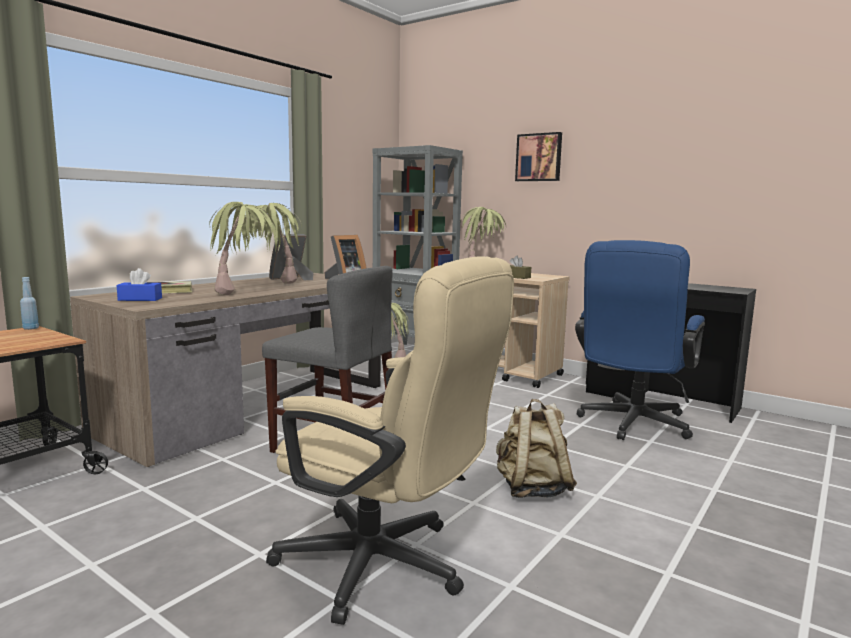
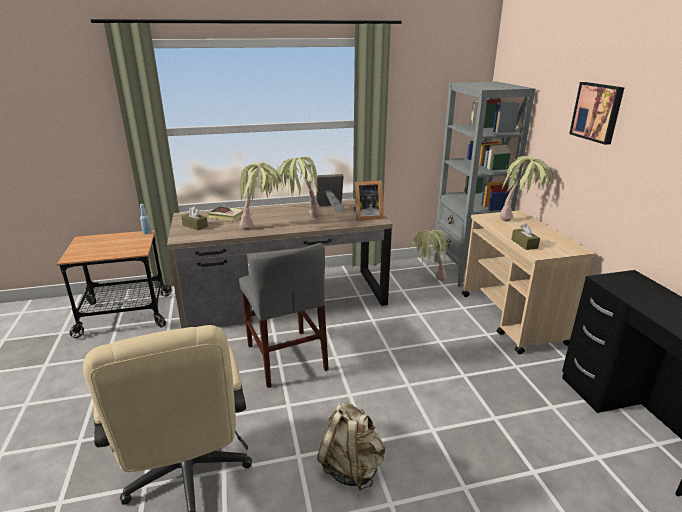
camera: 40 degrees right, 15 degrees up
(140, 299) = (195, 226): blue tissue box -> brown tissue box
(631, 425) = (544, 442): blue office chair -> none

